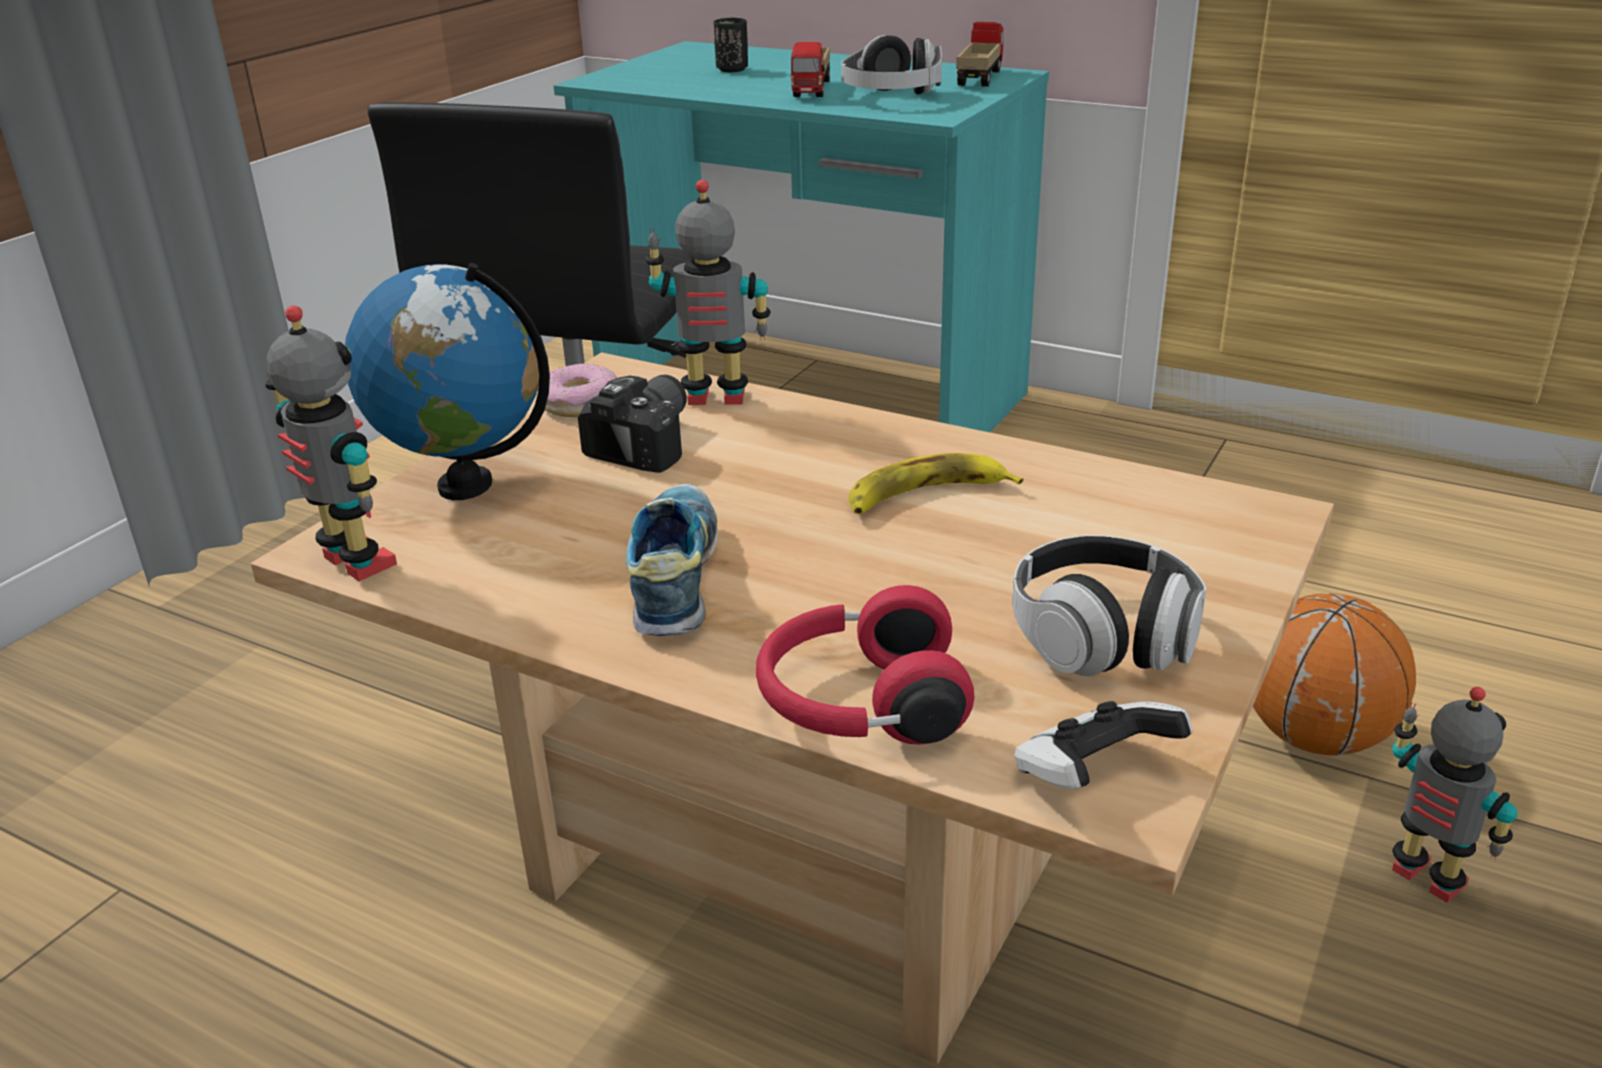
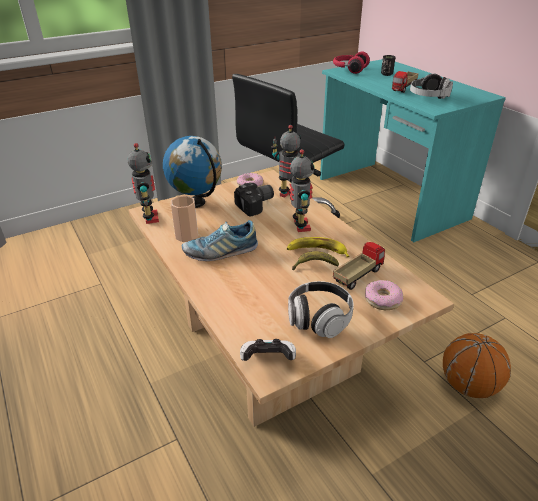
camera: 30 degrees right, 5 degrees up
(528, 571) = (186, 235): none -> cup
(675, 578) = (220, 252): shoe -> shoe turned 135 degrees counterclockwise
(859, 705) = (228, 310): red headphones -> red headphones (349, 69)
(957, 530) = (314, 266): none -> banana
(978, 78) = (472, 95): toy truck -> toy truck (358, 276)
(1191, 546) = (383, 300): none -> donut
(1425, 880) = (463, 452): toy robot -> toy robot (300, 226)

